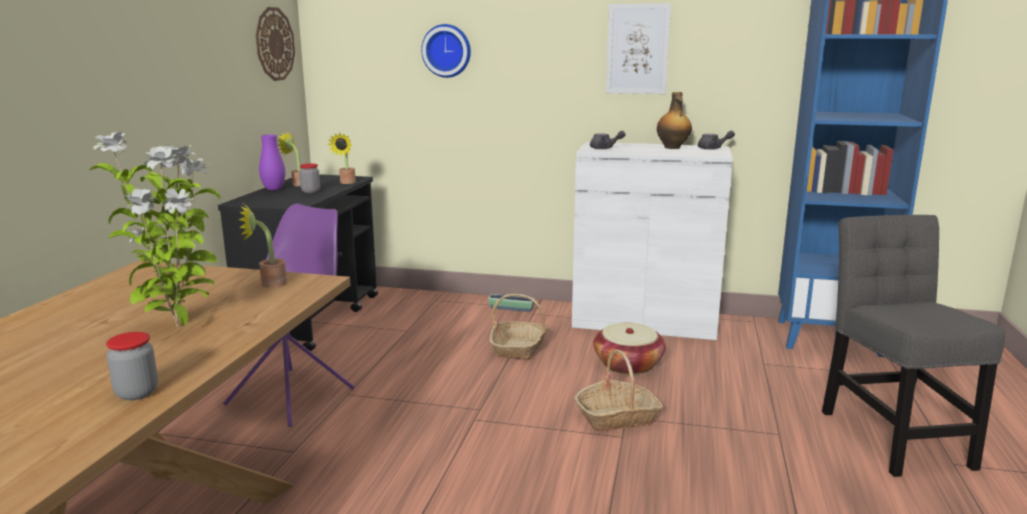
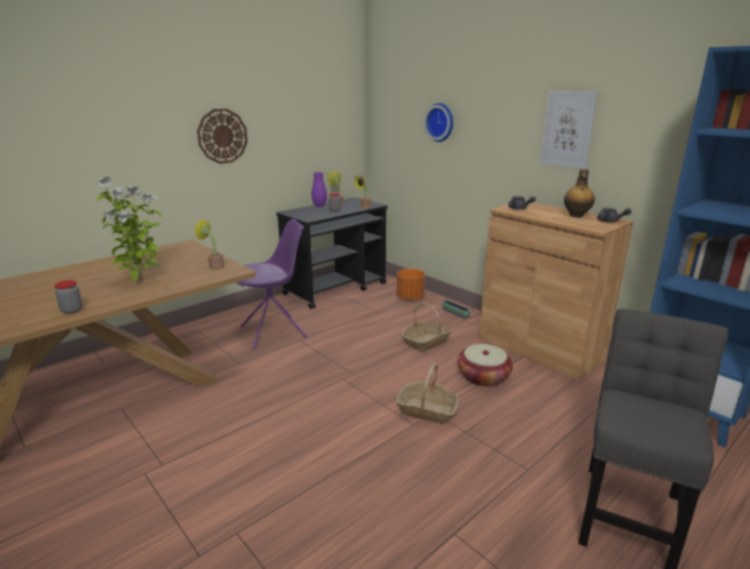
camera: 35 degrees right, 5 degrees up
(274, 44) = (339, 113): wall clock -> wall clock (222, 136)
(433, 305) = (410, 298): none -> orange planter
(644, 320) = (540, 348): white cabinet -> brown cabinet

